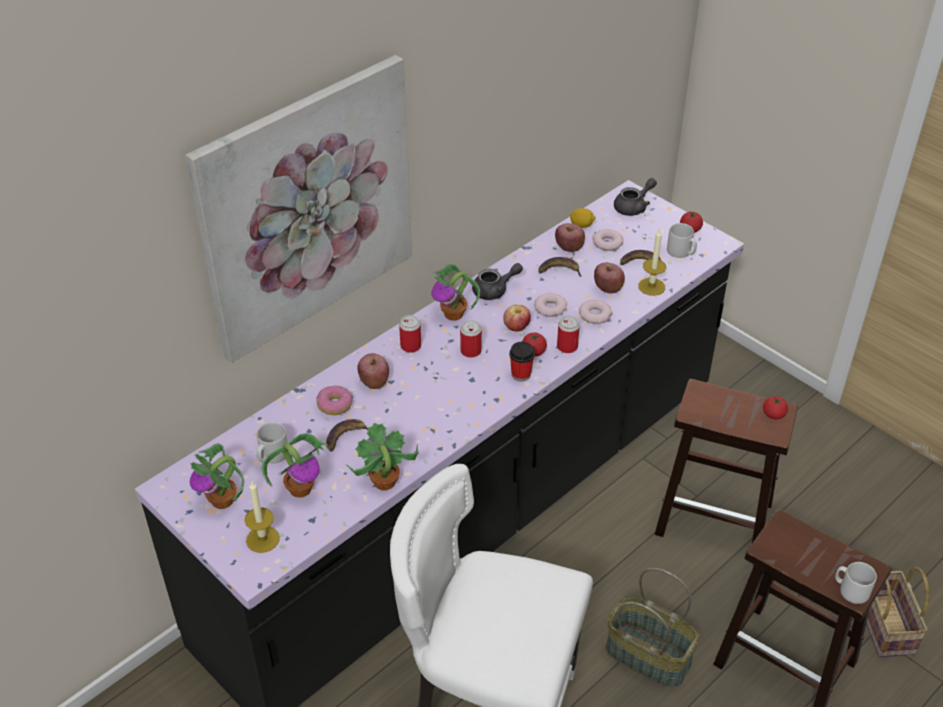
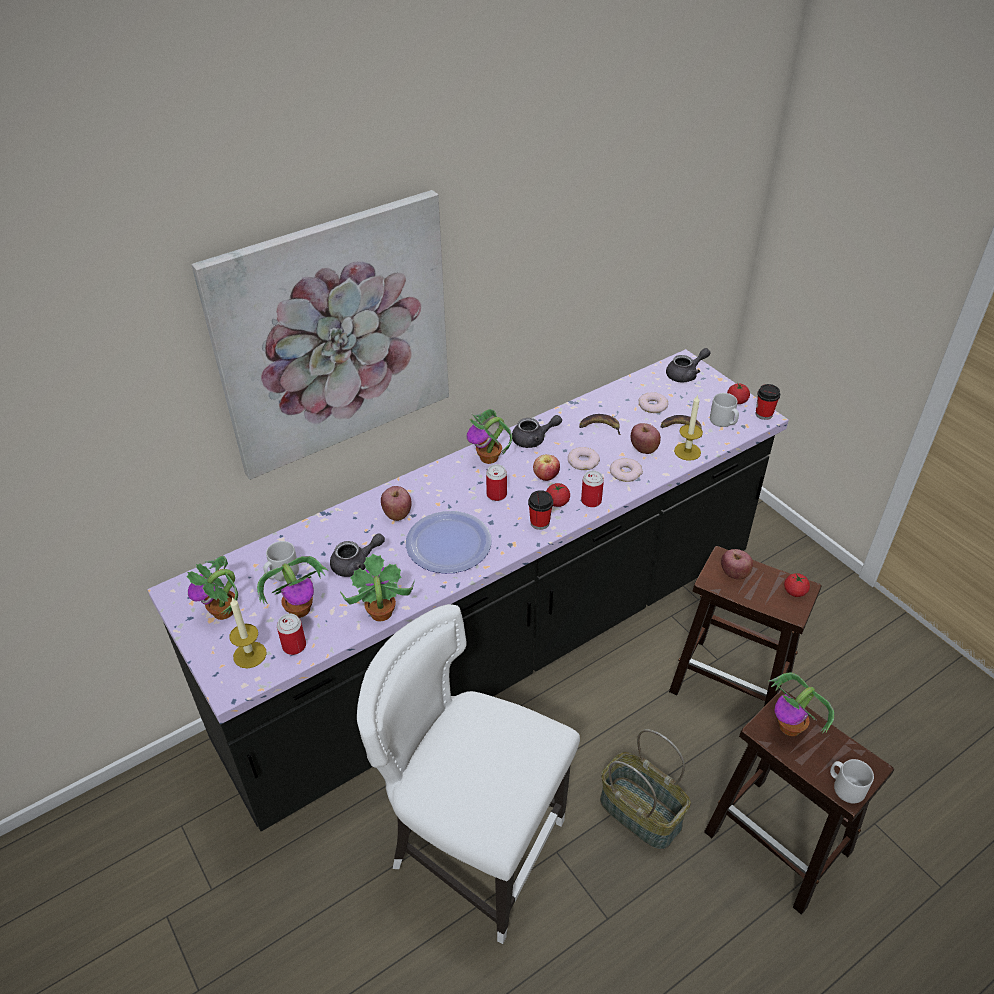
camera: 10 degrees right, 0 degrees up
(335, 405) = (354, 531): donut -> none
(346, 437) = (356, 564): banana -> grey teapot
(410, 346) = (440, 483): can -> can (294, 646)
(434, 406) = (448, 544): none -> plate
(569, 248) = (614, 407): apple -> apple (734, 573)
(582, 225) = (631, 387): lemon -> none
(719, 240) = (764, 414): none -> cup
(792, 543) = (791, 727): none -> potted plant
(887, 627) = (889, 820): basket -> none

